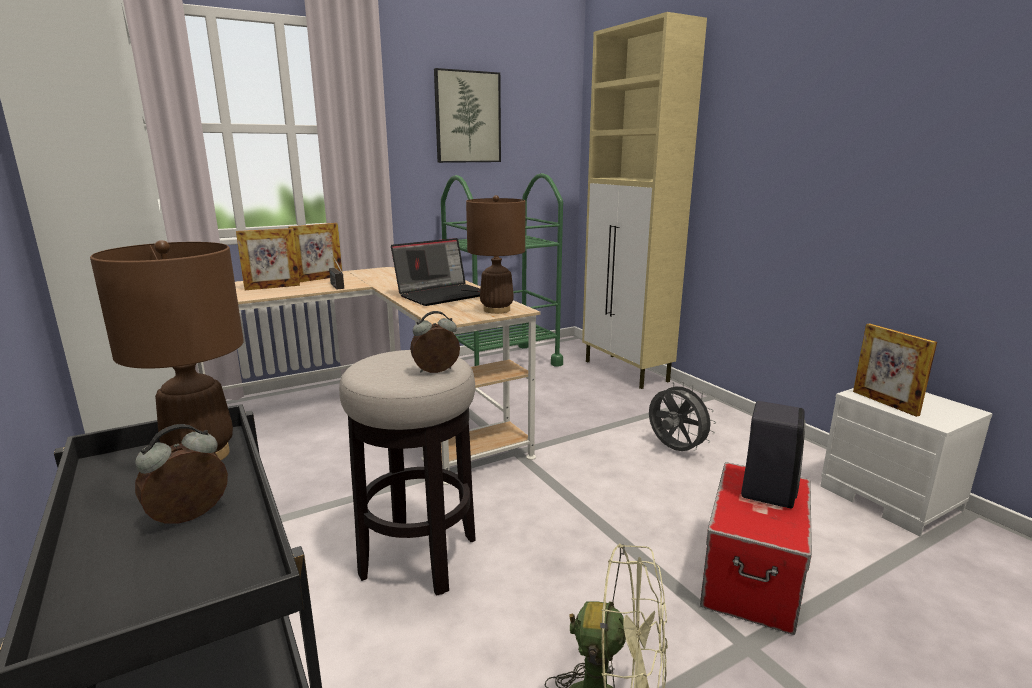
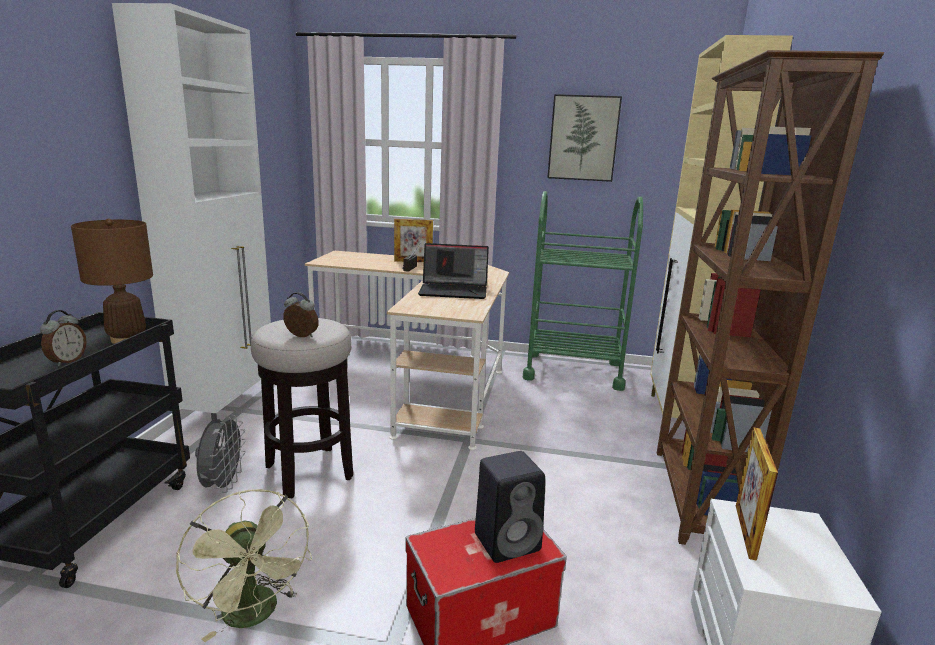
camera: 40 degrees right, 0 degrees up
(190, 518) = (67, 361): alarm clock -> alarm clock turned 105 degrees clockwise
(272, 287) = (374, 261): picture frame -> none
(497, 310) = (456, 311): brown table lamp -> none
(675, 450) = (597, 498): grey fan -> grey fan (223, 485)
(722, 420) = (698, 498): none -> brown bookcase

